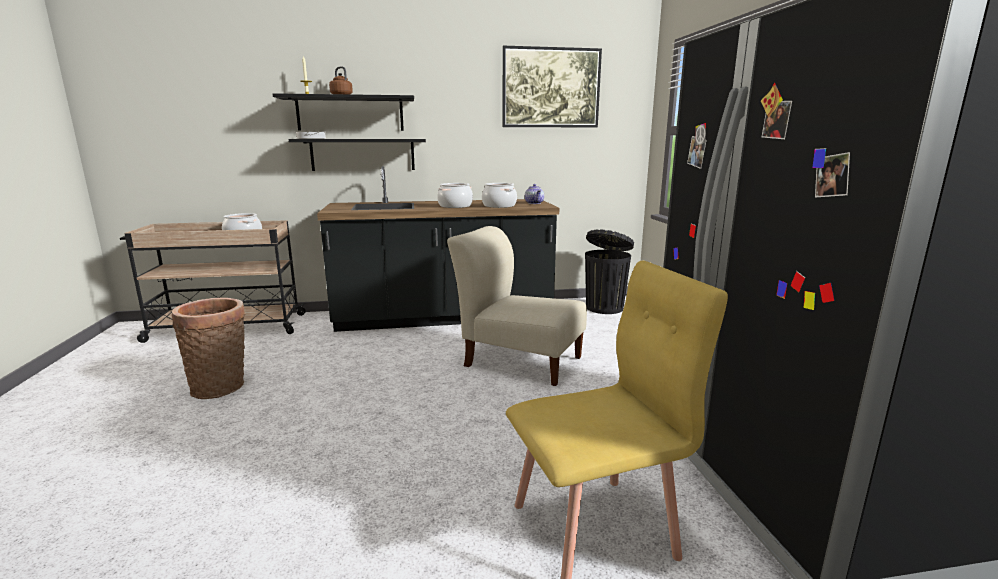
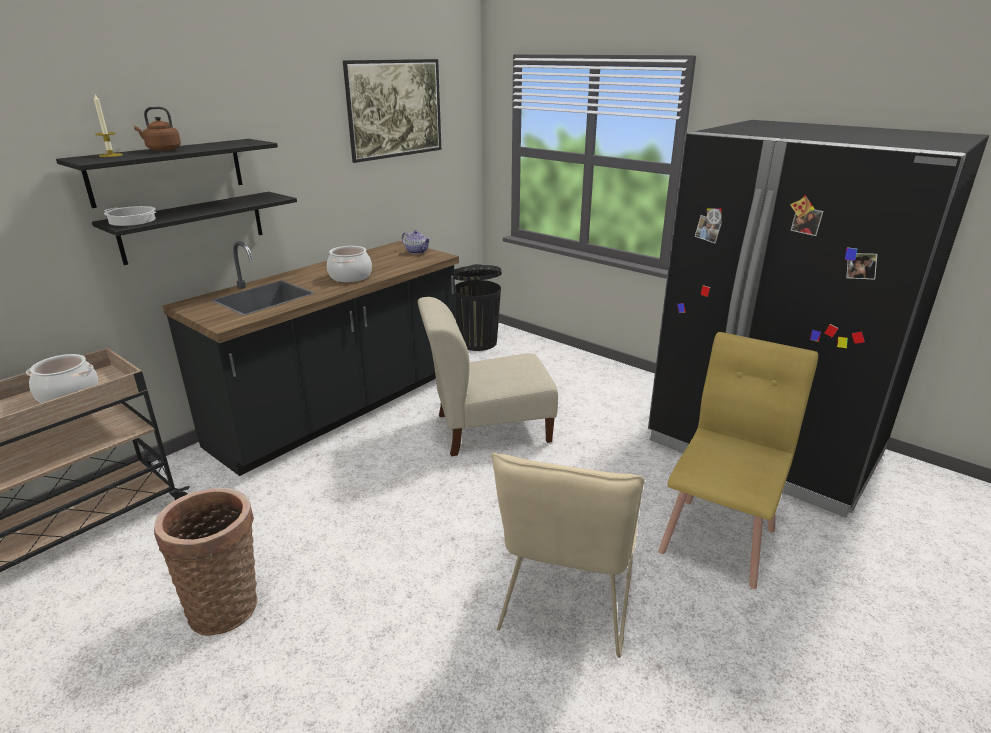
camera: 40 degrees left, 10 degrees up
(378, 493) = (565, 603): none -> beige chair
(499, 206) = (396, 265): cooking pot -> none

